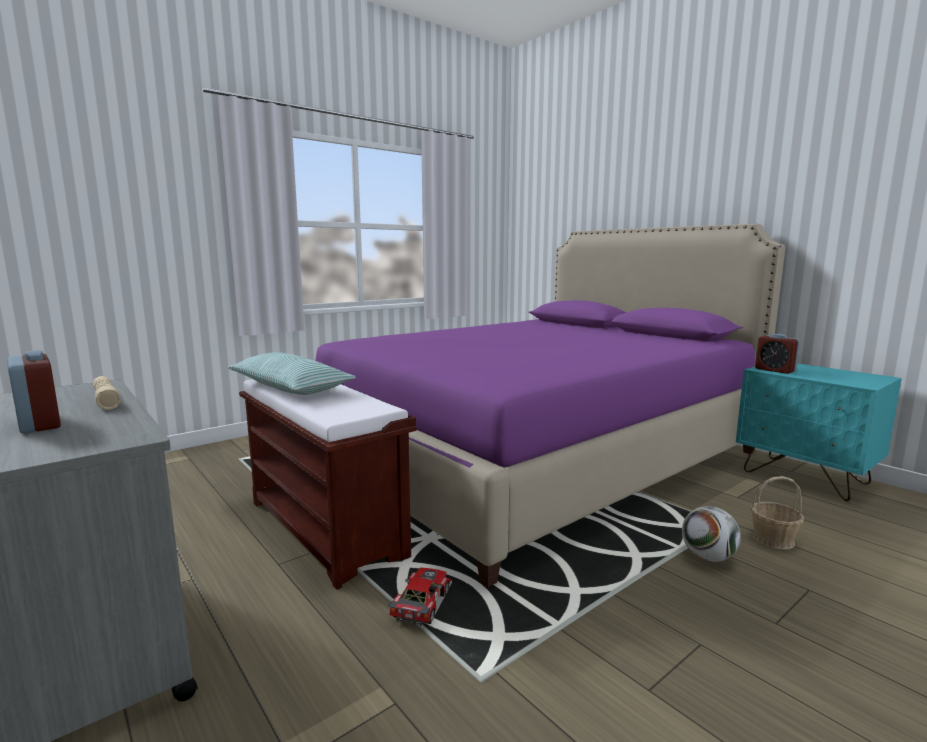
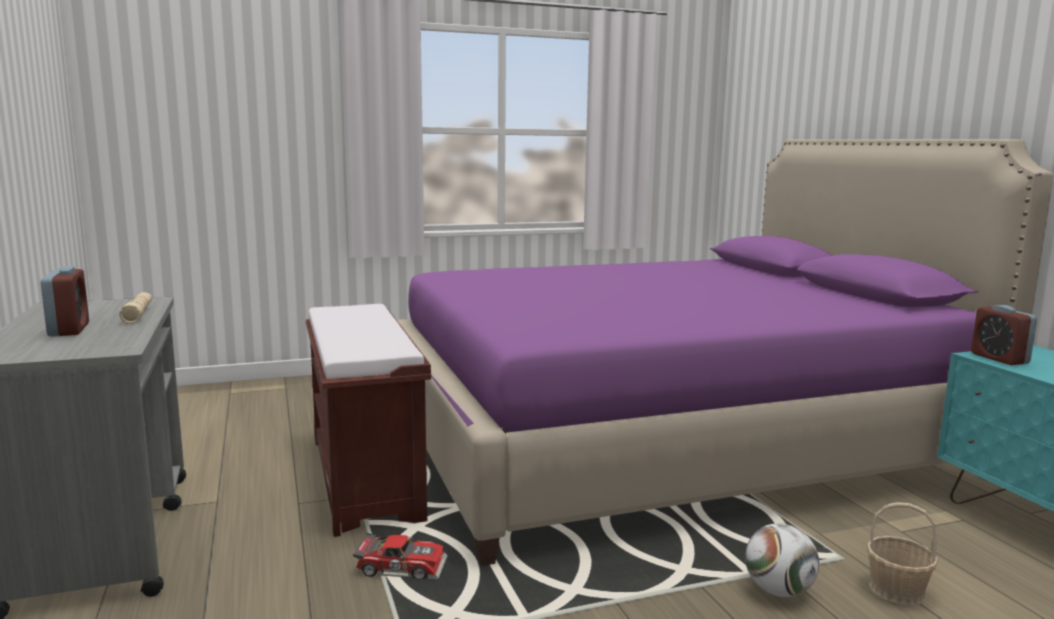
camera: 20 degrees right, 0 degrees up
(290, 387) = (341, 320): pillow -> none
(419, 603) = (402, 565): toy car -> toy car turned 60 degrees clockwise

